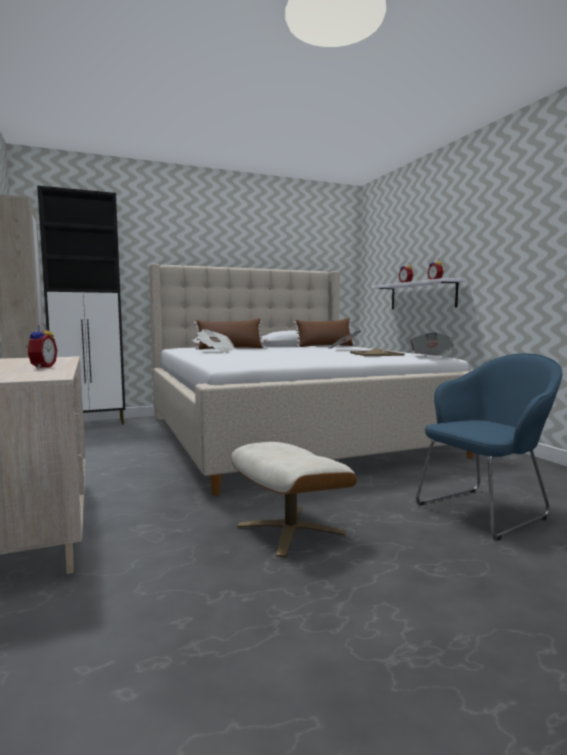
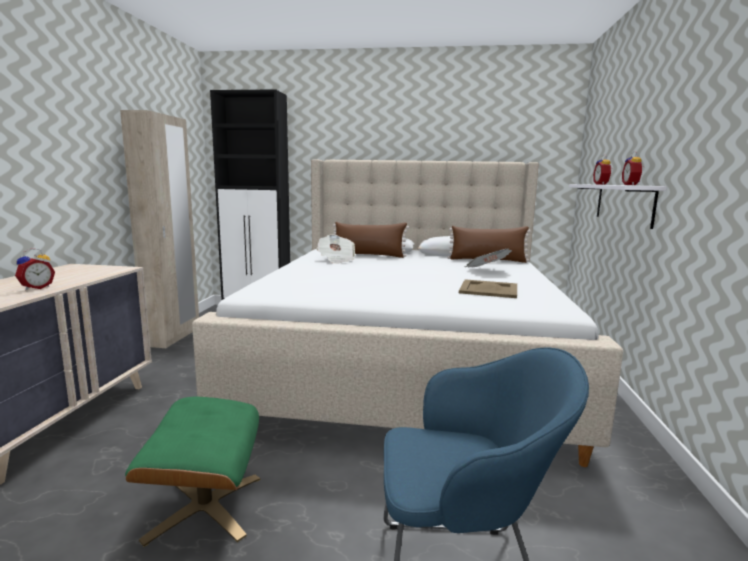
camera: 30 degrees right, 5 degrees up
(290, 530) = (204, 507): beige ottoman -> green ottoman
(430, 357) = (543, 307): newspaper -> none

